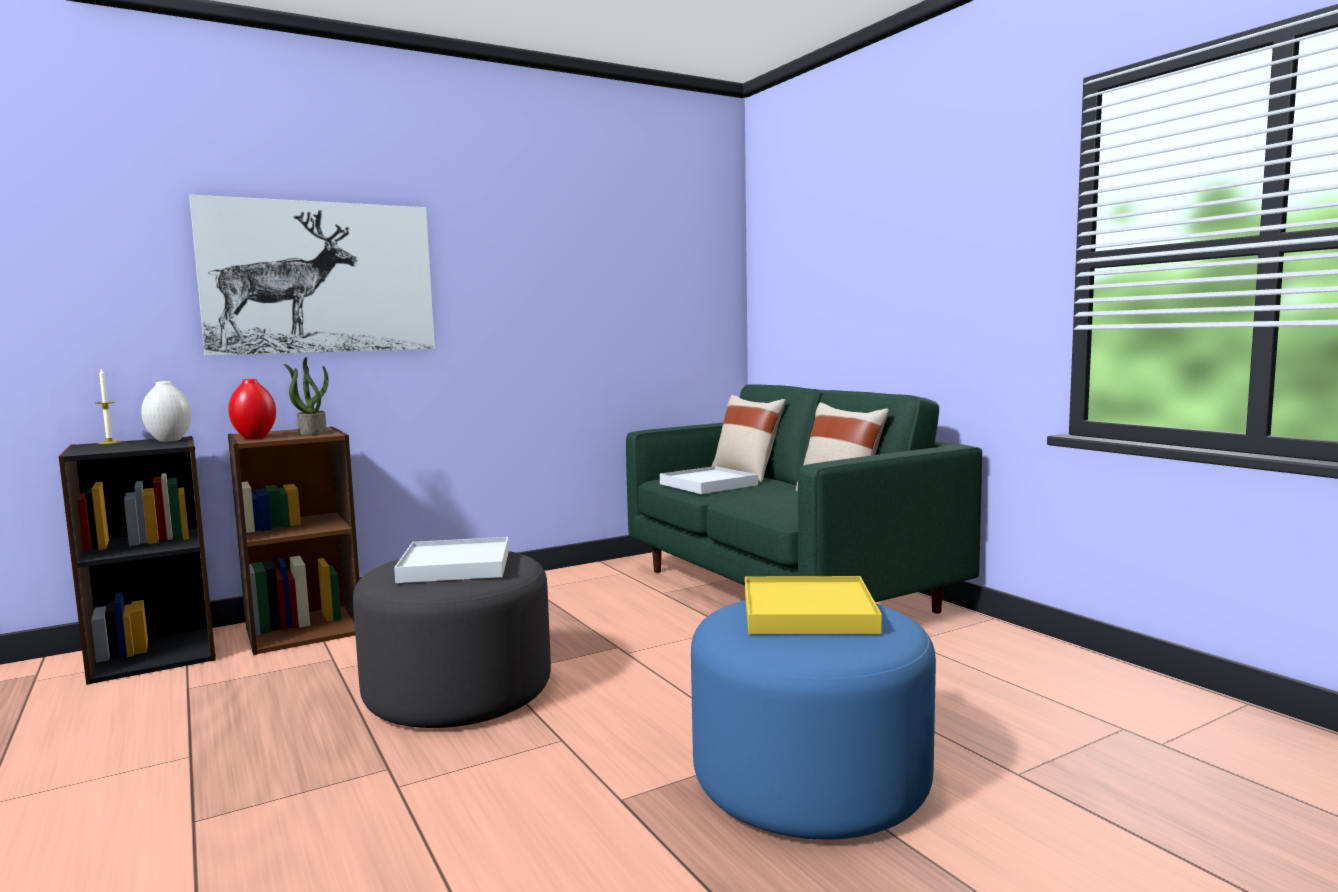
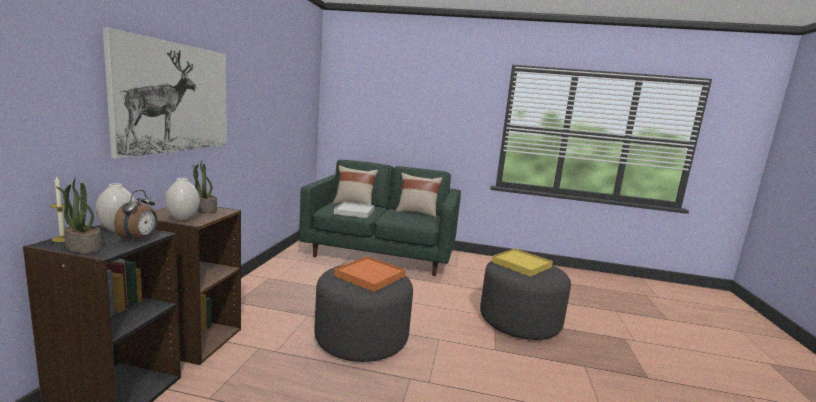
camera: 50 degrees left, 5 degrees up
(88, 448) = (82, 248): none -> potted plant
(147, 447) = (139, 239): none -> alarm clock
(254, 437) = (182, 219): red vase -> white vase
(456, 566) = (370, 276): white tray -> orange tray
(810, 781) = (520, 321): blue ottoman -> grey ottoman

